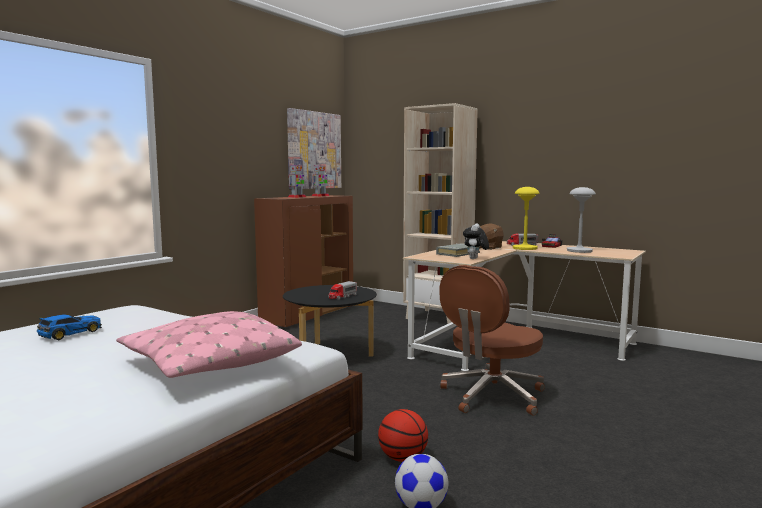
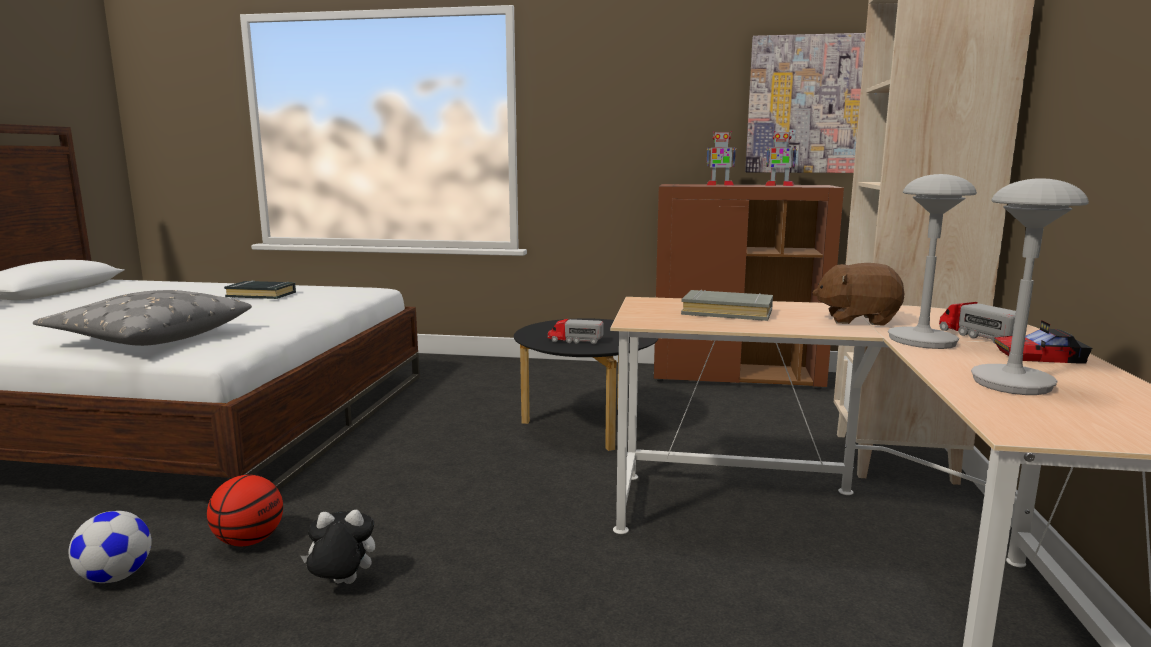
camera: 65 degrees right, 5 degrees up
(69, 333) = (261, 294): toy car -> black book
(208, 364) = (149, 336): pink pillow -> grey pillow
(475, 259) = (677, 324): plush toy -> plush toy (342, 584)
(491, 396) = (508, 575): brown office chair -> none
(525, 248) = (922, 340): yellow table lamp -> grey table lamp

